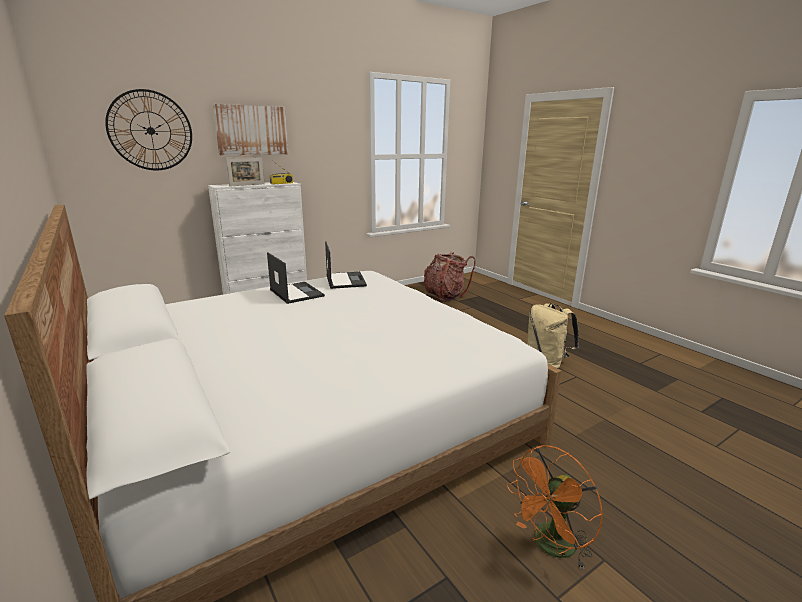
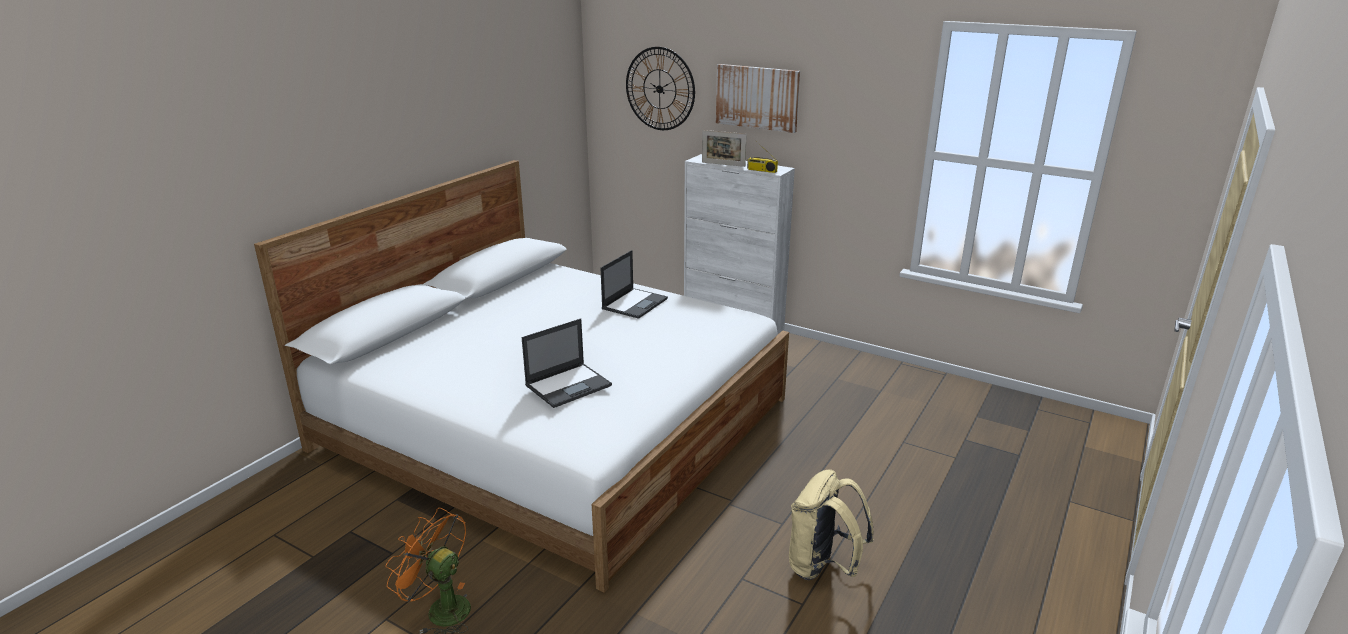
camera: 65 degrees right, 5 degrees up
(345, 280) = (701, 314): laptop -> laptop (569, 385)
(445, 294) = (975, 421): backpack -> none

